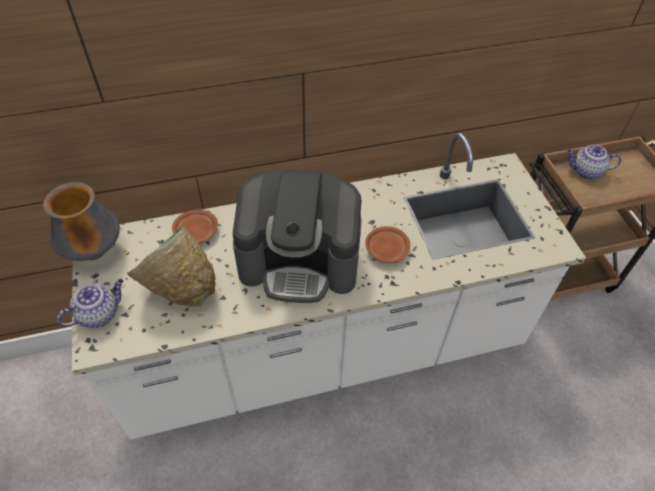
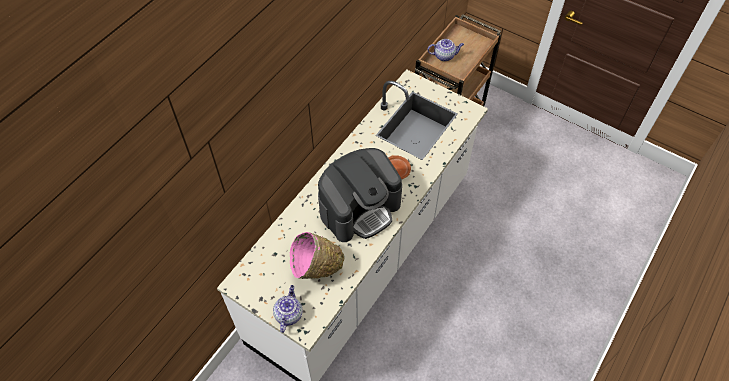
camera: 40 degrees left, 5 degrees up
(94, 252) = (244, 287): vase -> none
(180, 289) = (316, 269): green bowl -> pink bowl
(196, 232) = (288, 234): brown plate -> none
(585, 171) = (444, 56): teapot -> teapot turned 150 degrees counterclockwise

